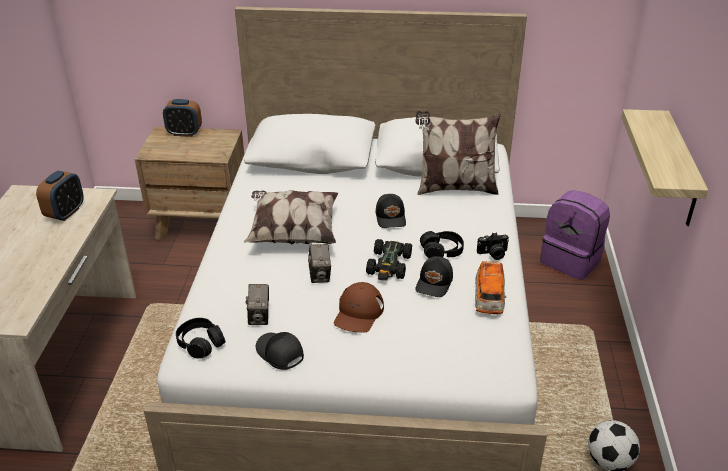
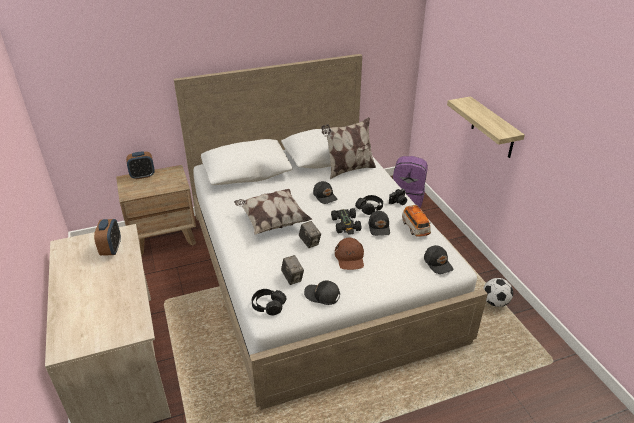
camera: 25 degrees left, 0 degrees up
(483, 362) = (438, 263): none -> black cap

